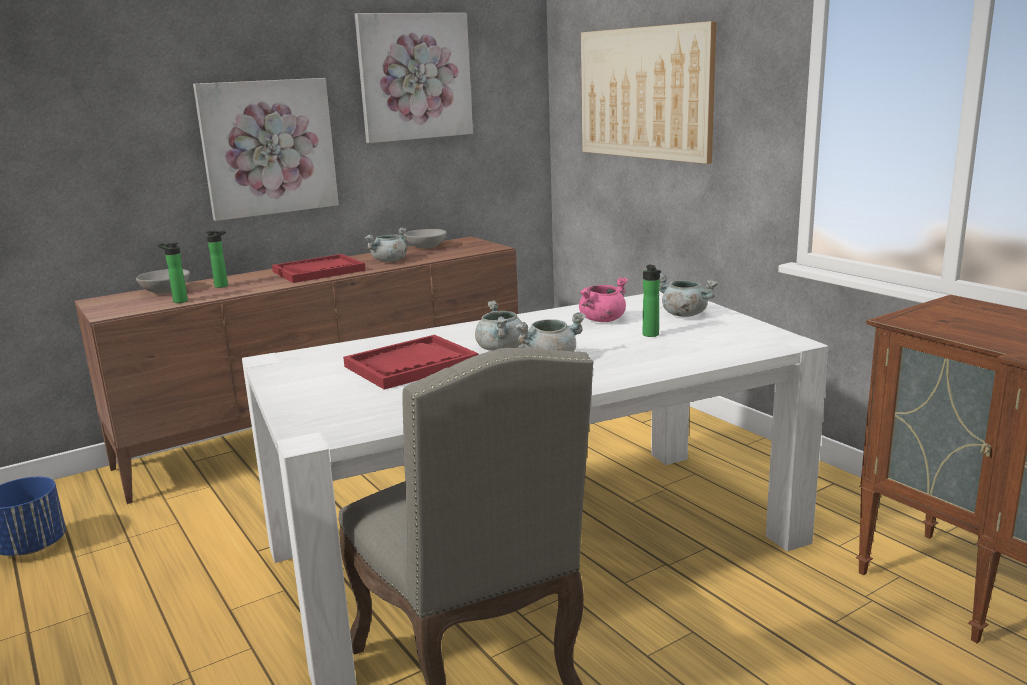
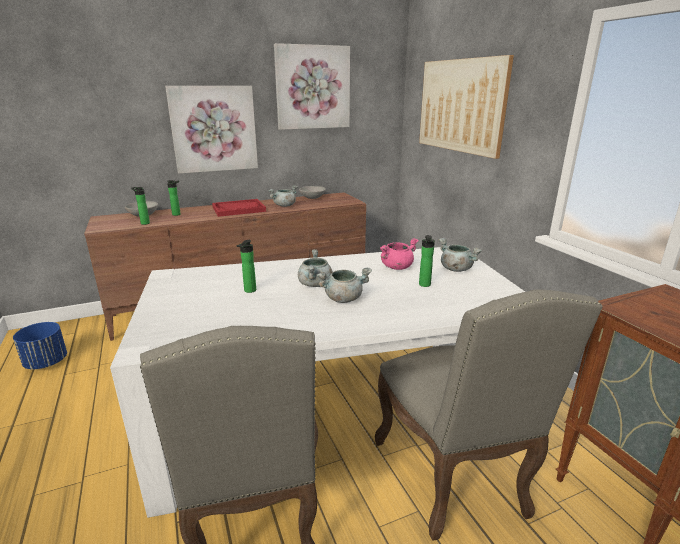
camera: 10 degrees right, 5 degrees up
(411, 365) = (249, 291): red tray -> bottle
(727, 591) = (453, 478): none -> grey chair

